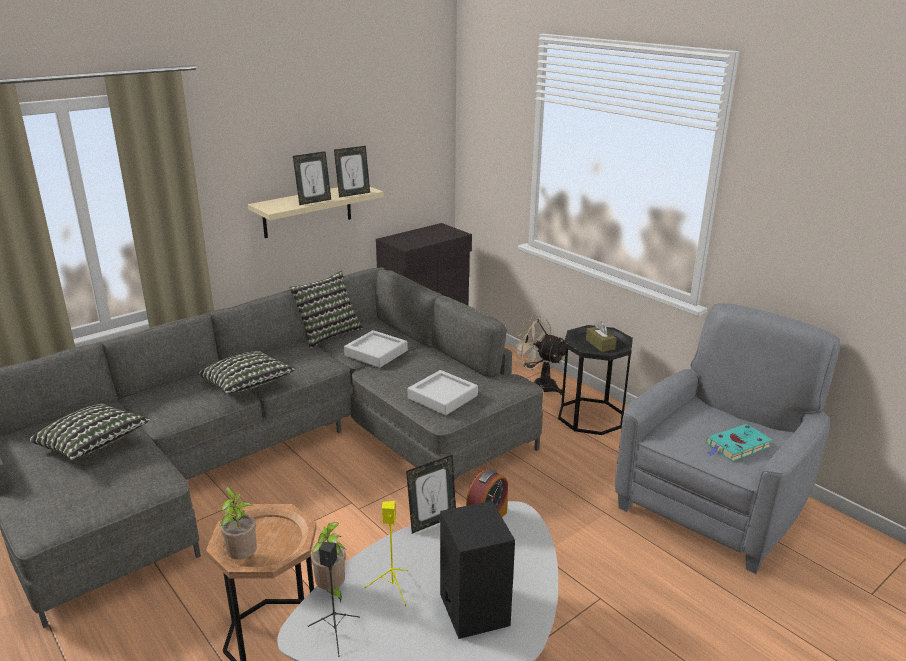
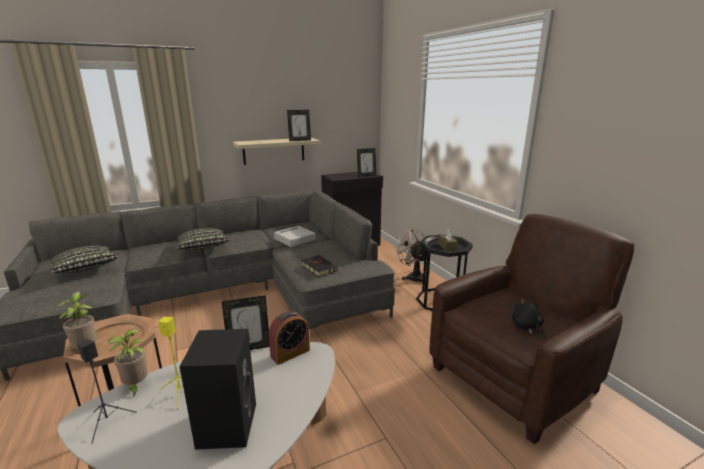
camera: 15 degrees right, 5 degrees down
(314, 201) = (271, 142): picture frame -> picture frame (366, 175)
(327, 333) = (274, 227): pillow -> none
(442, 397) = (318, 267): grey tray -> black book
(713, 505) = (514, 378): grey armchair -> brown armchair
(737, 446) = (527, 327): turquoise book -> black plush toy

